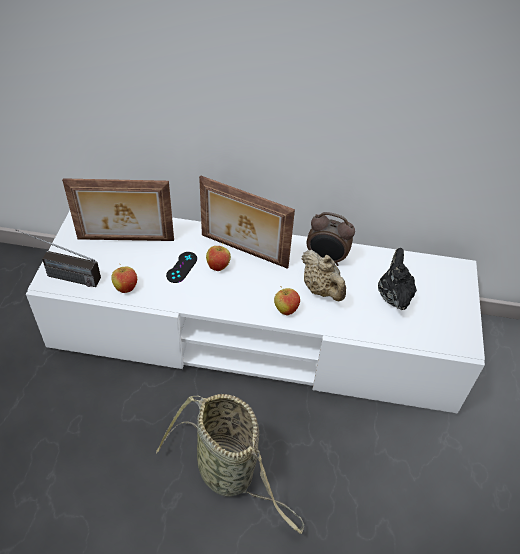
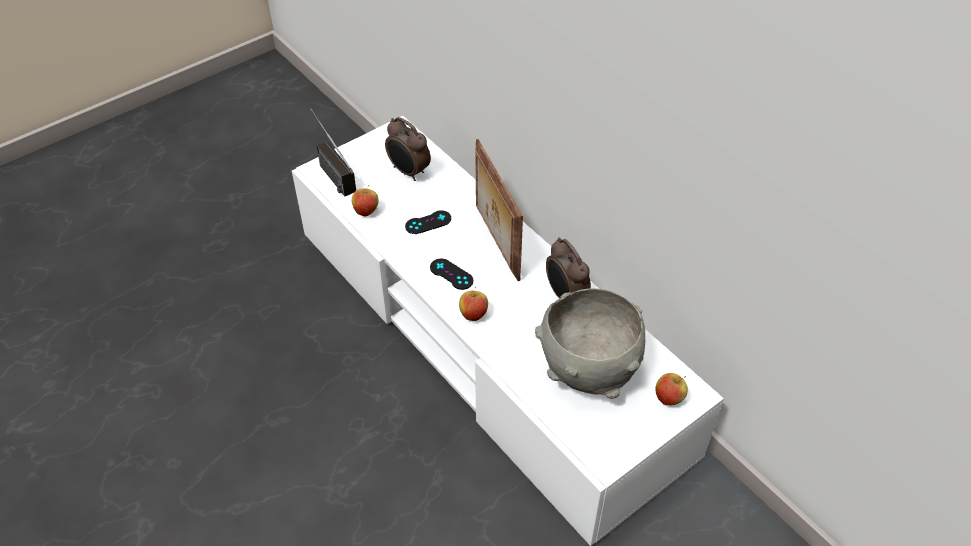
camera: 45 degrees right, 0 degrees up
(125, 240) = (408, 172): picture frame -> alarm clock
(218, 266) = (459, 241): apple -> apple (669, 399)
(229, 473) = (338, 434): basket -> none
(239, 292) = (451, 274): none -> black game controller
(321, 289) = (526, 319): beige teapot -> none
(393, 295) = (589, 370): black teapot -> grey bowl

